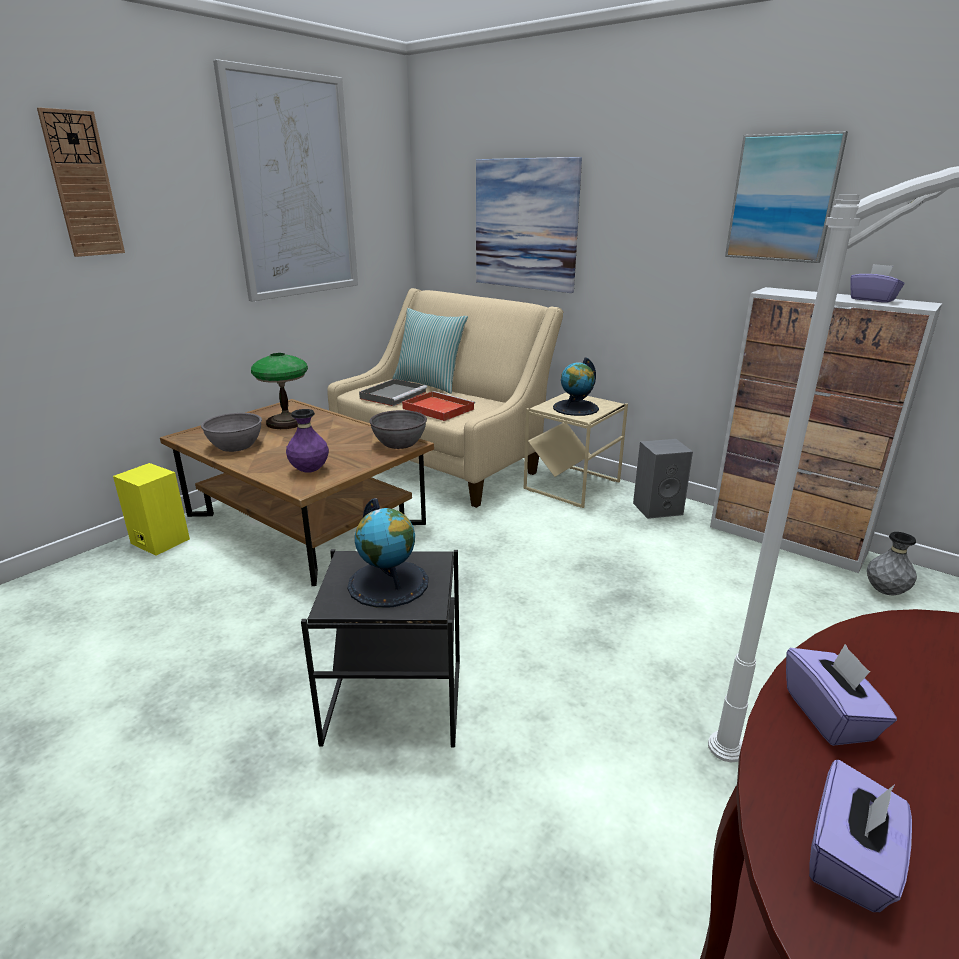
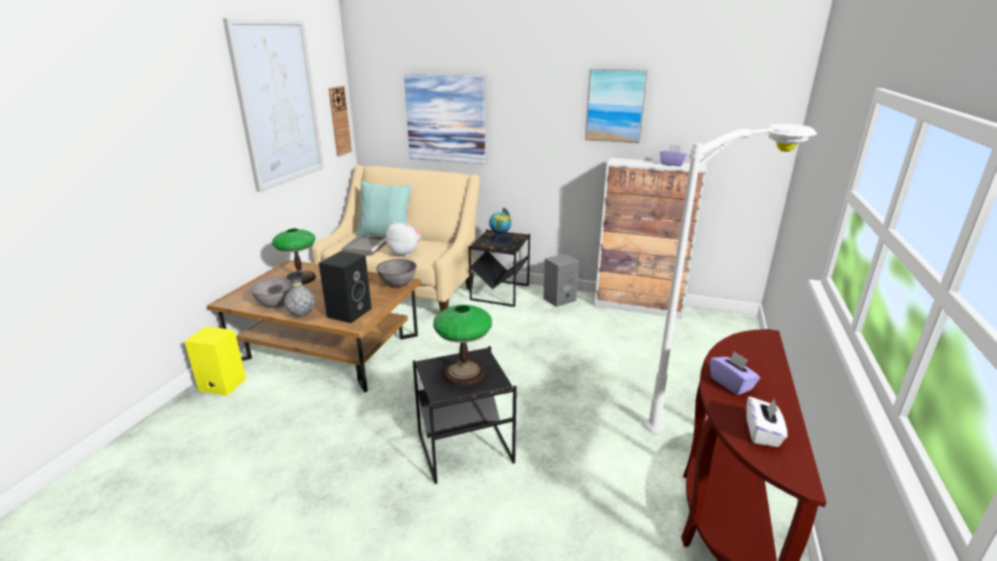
camera: 20 degrees left, 0 degrees up
(83, 185) = (145, 122): wall clock -> wall clock (339, 121)
(309, 471) = (349, 312): purple vase -> black speaker
(388, 583) = (464, 373): globe -> table lamp
(437, 409) = (405, 253): red tray -> plush toy
(573, 485) = (500, 292): beige side table -> black side table
(850, 860) = (762, 433): purple tissue box -> white tissue box
(885, 592) = (698, 327): grey vase -> grey vase (302, 315)

